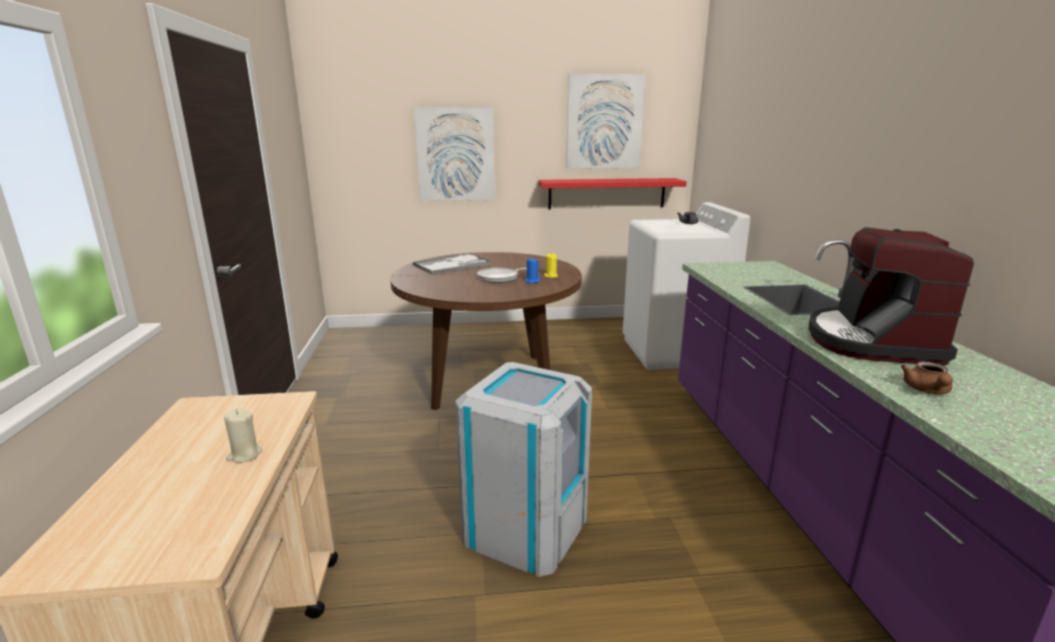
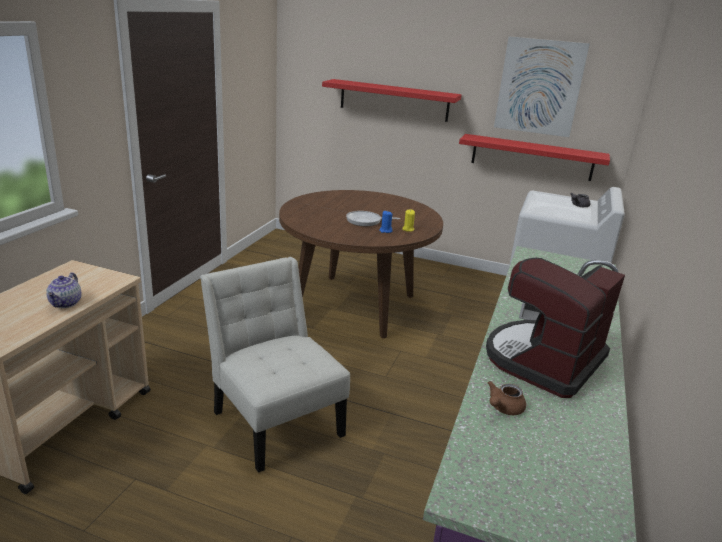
camera: 25 degrees right, 5 degrees up
(244, 455) = (66, 303): beige candle -> teapot
(452, 265) = (345, 201): tray -> none
(455, 155) = (394, 100): picture -> red shelf
(525, 528) = (275, 419): grey trash can -> white chair

